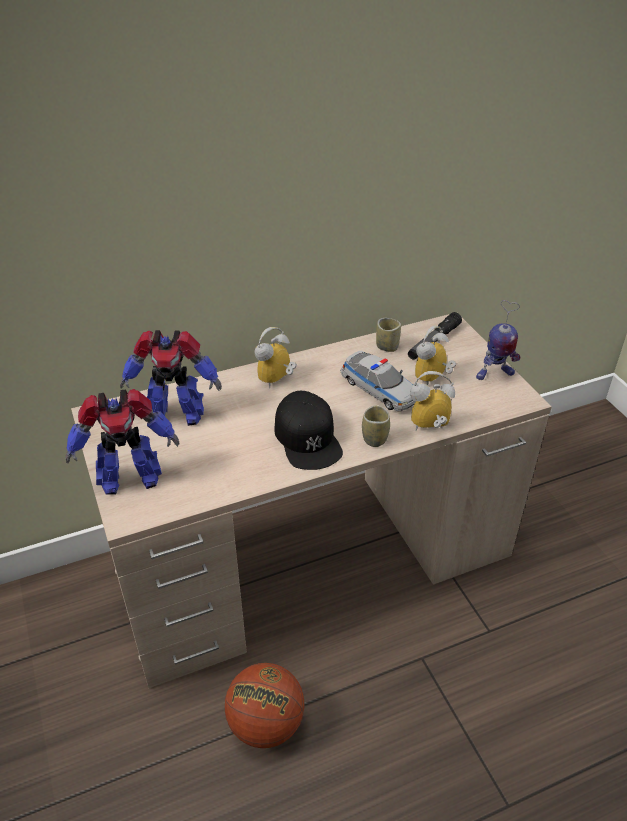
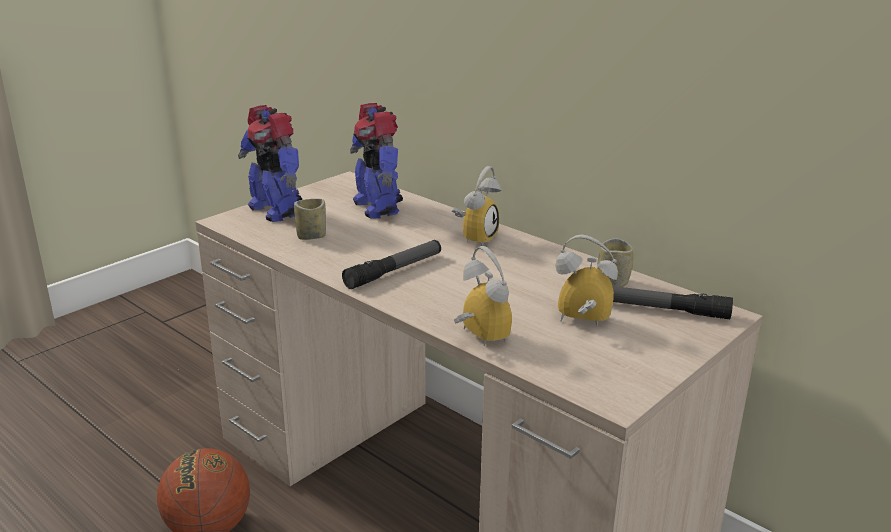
camera: 65 degrees right, 15 degrees down
(277, 381) = (475, 238): alarm clock -> alarm clock turned 105 degrees clockwise
(308, 438) = (394, 271): black cap -> flashlight
(374, 439) = (425, 307): cup -> cup (311, 236)
(379, 389) = (521, 293): toy car -> none
(494, 374) = (647, 366): toy robot -> none

